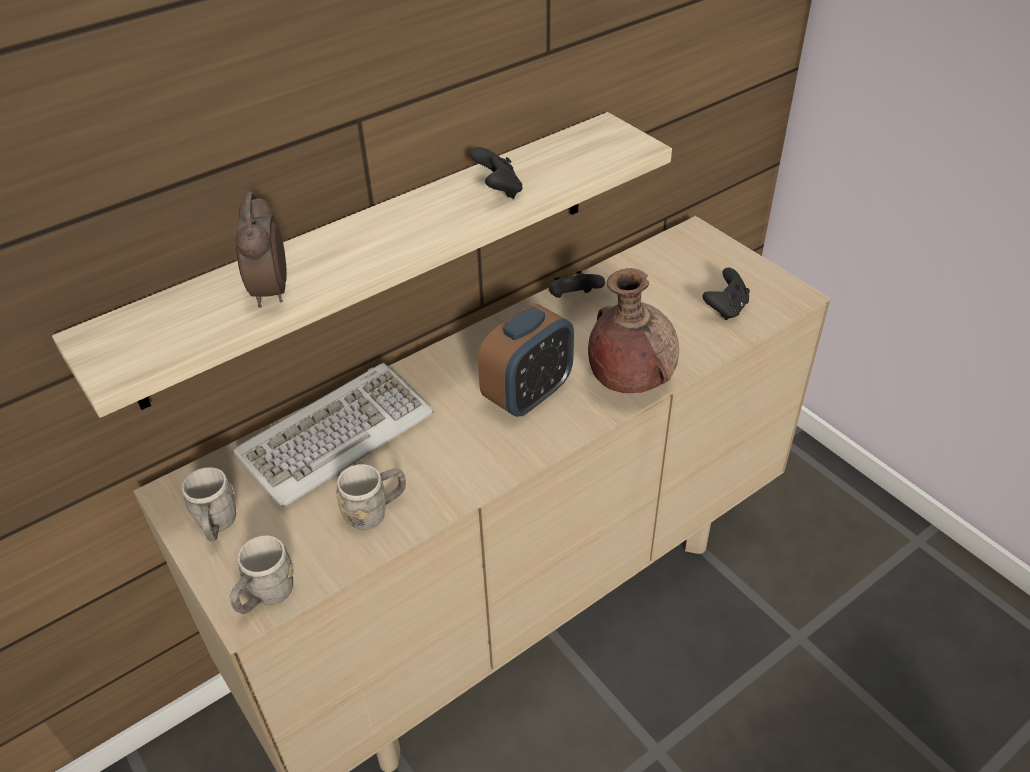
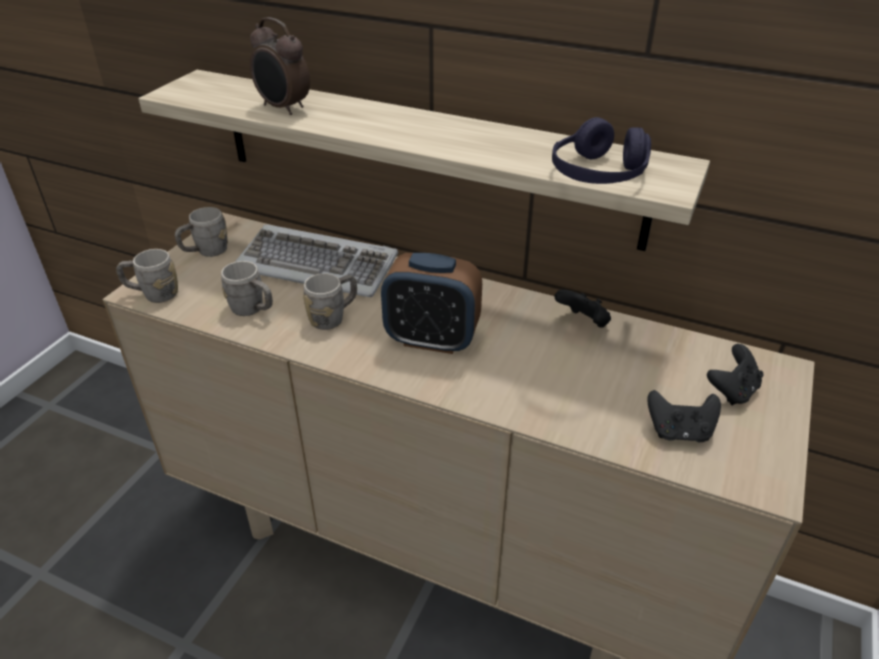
camera: 60 degrees right, 5 degrees down
(269, 292) = (283, 108): alarm clock -> alarm clock turned 105 degrees counterclockwise
(440, 451) = (333, 317): none -> grey mug
(498, 191) = (502, 147): black game controller -> black game controller (732, 391)
(589, 164) = (598, 173): none -> purple headphones
(629, 381) = (501, 394): brown vase -> none

